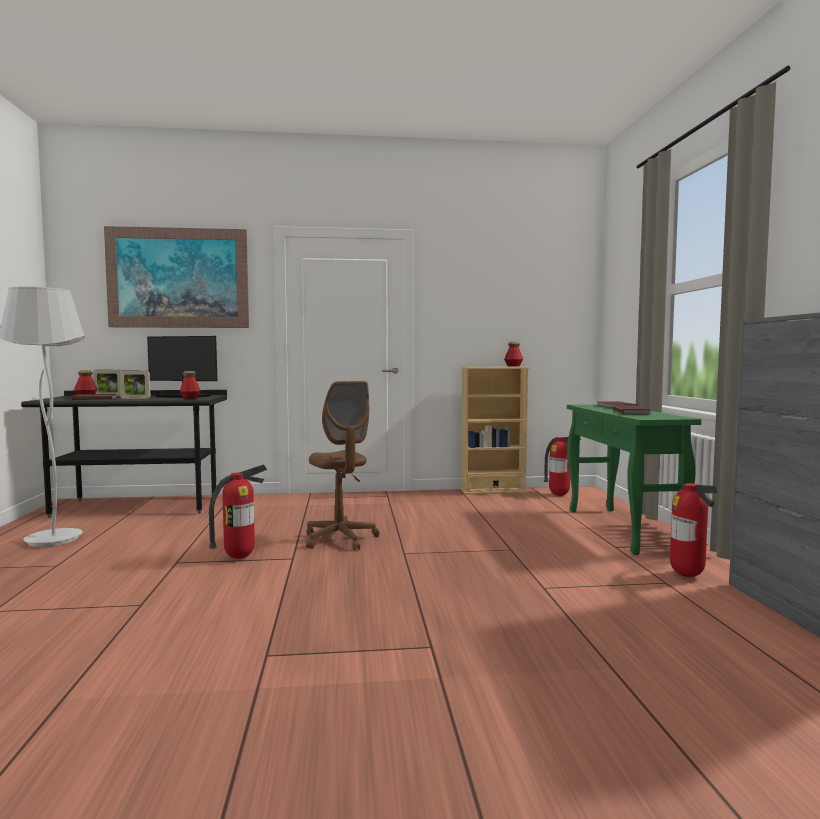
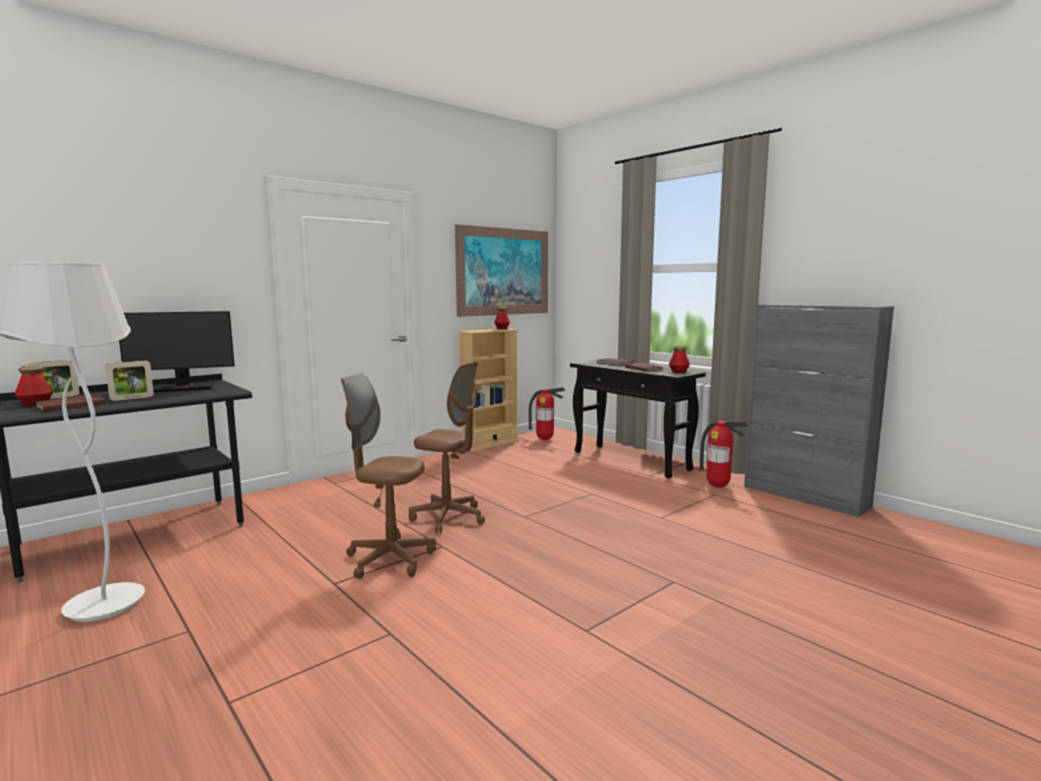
camera: 35 degrees left, 5 degrees up
(178, 278) = (143, 233): picture -> picture (504, 272)
(190, 399) = (218, 392): bottle -> bottle (678, 372)
(239, 557) = (390, 559): fire extinguisher -> brown office chair
(622, 530) = (632, 461): green console table -> black console table

